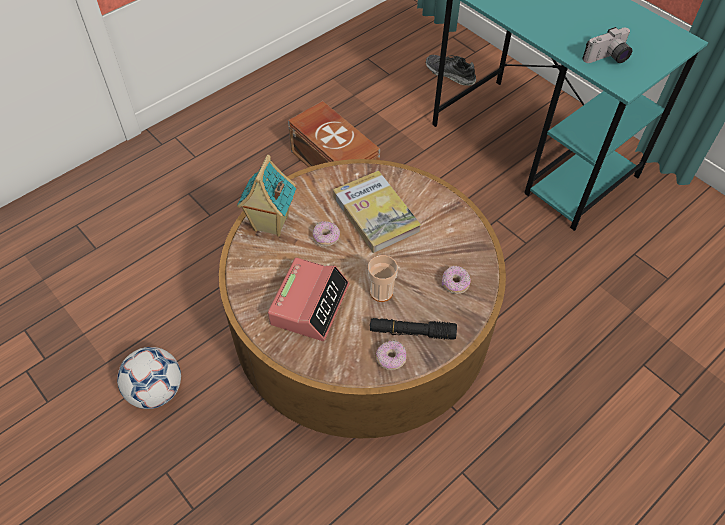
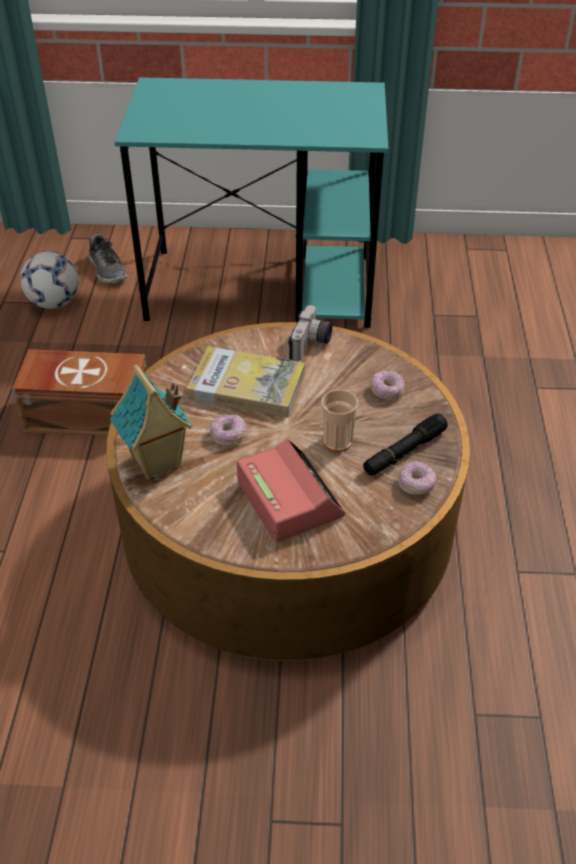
camera: 45 degrees left, 10 degrees down
(156, 391) = (160, 759): football -> football (54, 303)
(450, 74) = (108, 270): shoe -> shoe turned 105 degrees counterclockwise
(607, 59) = (331, 127): camera -> camera (311, 345)

